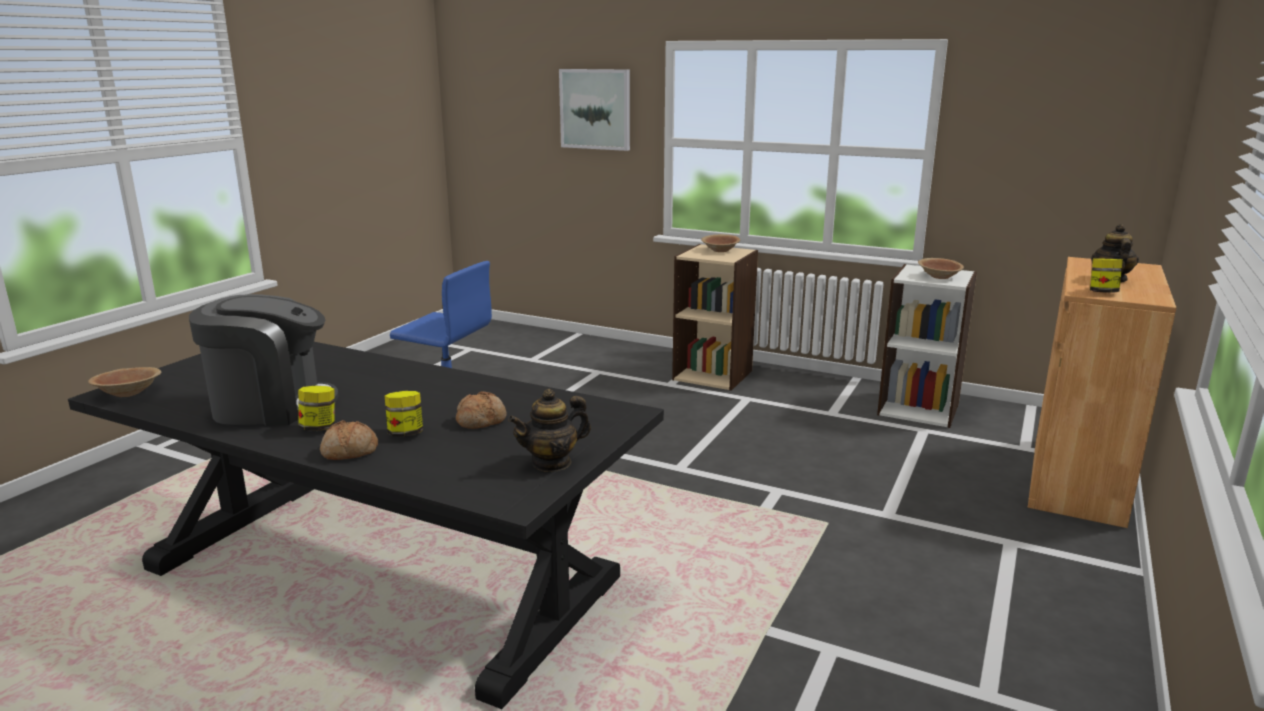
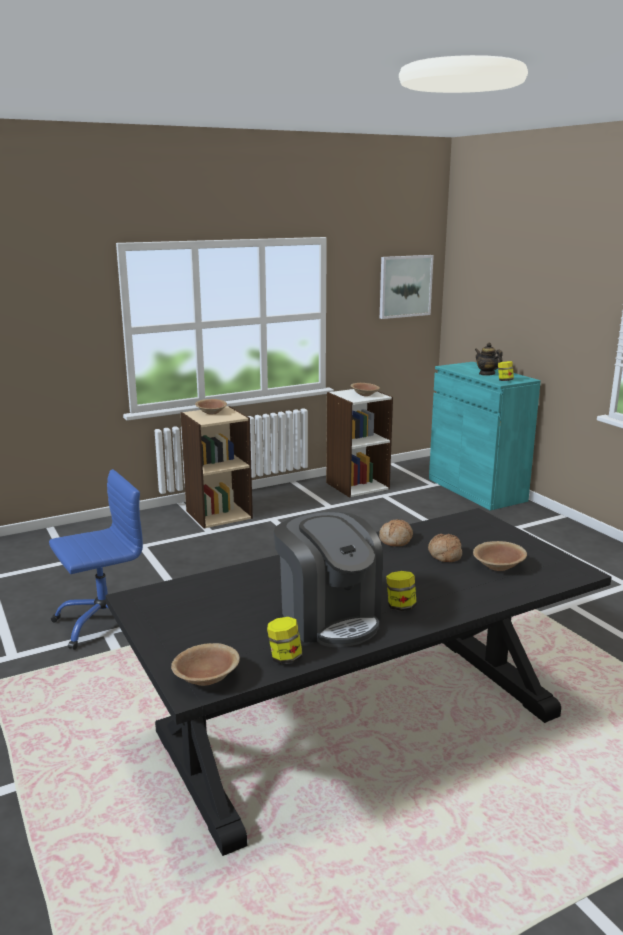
camera: 55 degrees left, 0 degrees up
(272, 406) = (329, 617): coffee machine -> coffee machine turned 120 degrees clockwise
(349, 452) = (458, 603): bread -> bread (396, 540)
(405, 433) = (443, 581): jar -> jar (285, 658)
(478, 452) = (498, 566): none -> brown bowl
(551, 463) = (533, 551): teapot -> none
(595, 109) = (48, 309): picture -> picture (405, 286)
(1077, 480) = (476, 490): brown cabinet -> turquoise cabinet

